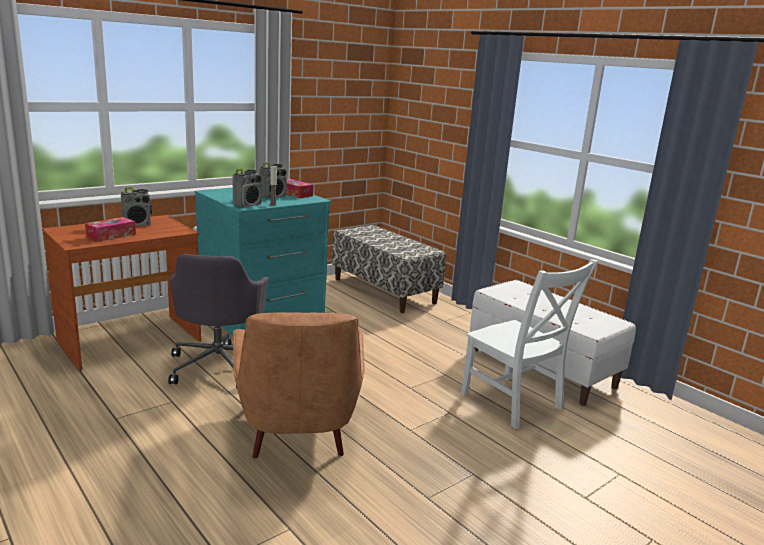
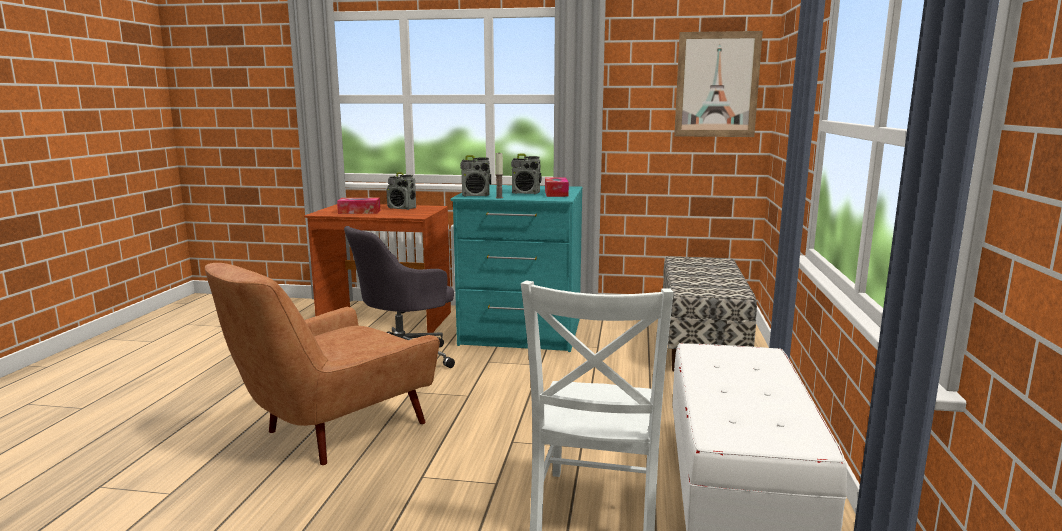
camera: 50 degrees right, 5 degrees down
(358, 96) = (717, 85): none -> picture

